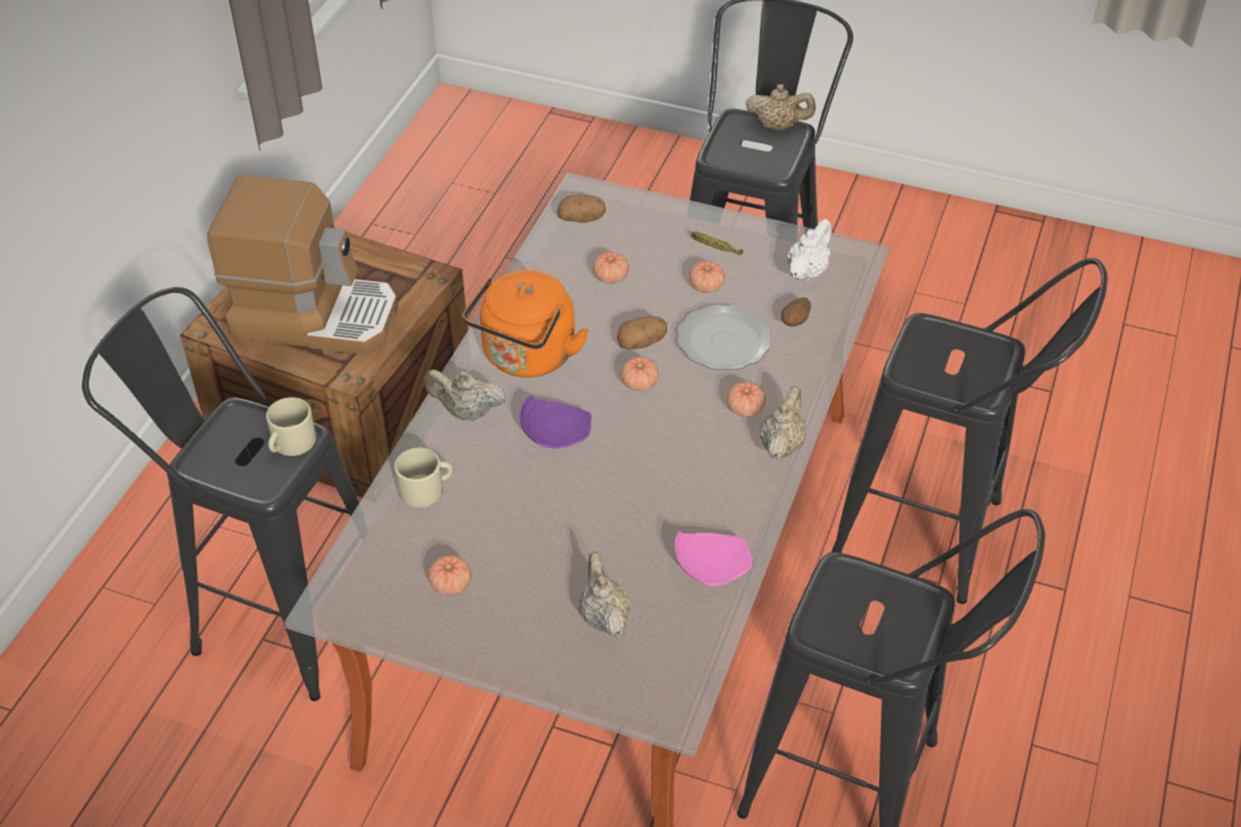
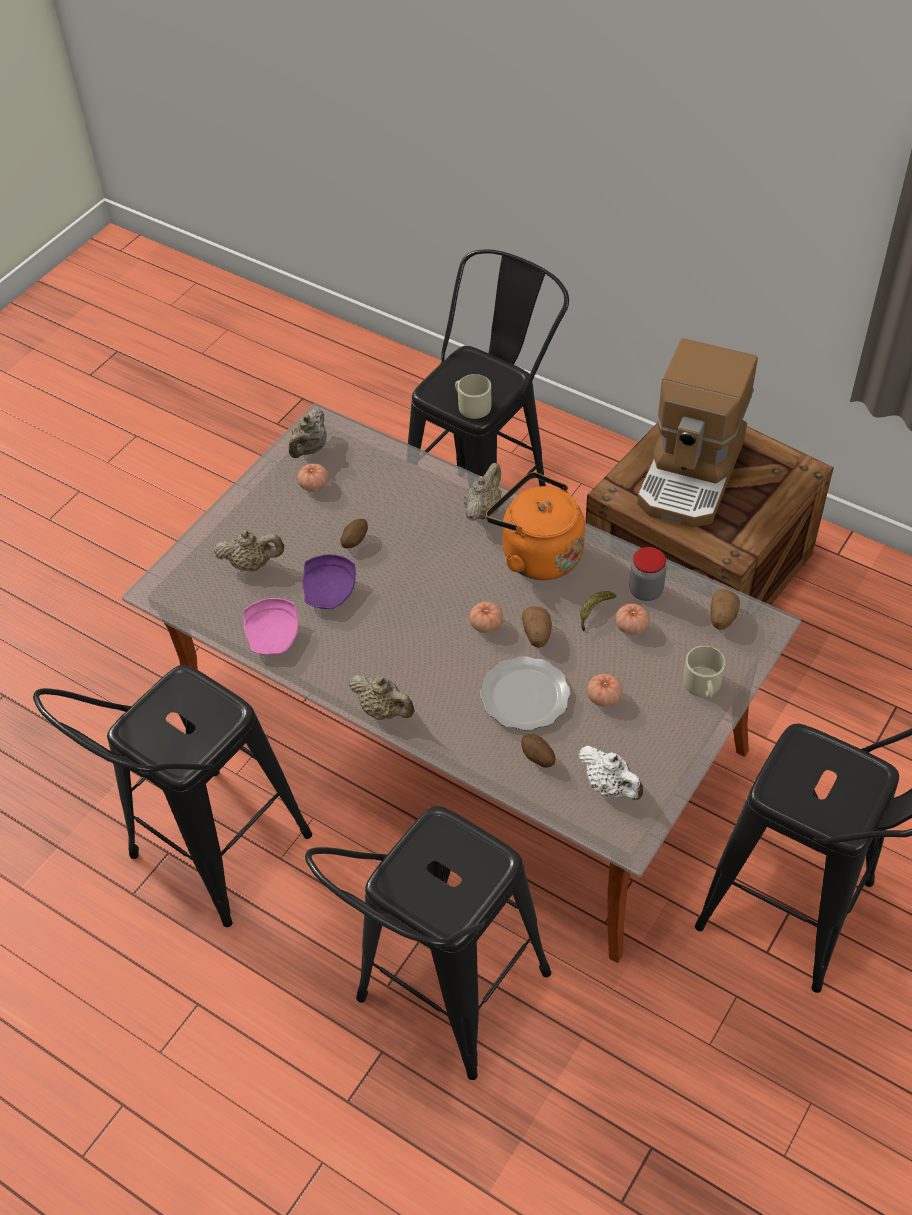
camera: 105 degrees right, 5 degrees up
(427, 489) = (409, 480): beige mug -> beige mug (703, 686)
(541, 521) = (354, 541): none -> potato
(554, 433) = (444, 561): purple plate -> purple plate (330, 591)
(560, 272) = (645, 591): none -> jar
(714, 249) = (658, 715): banana -> banana (594, 612)
(745, 409) = (435, 693): tomato -> none
(778, 126) = (857, 812): beige teapot -> beige teapot (309, 449)

